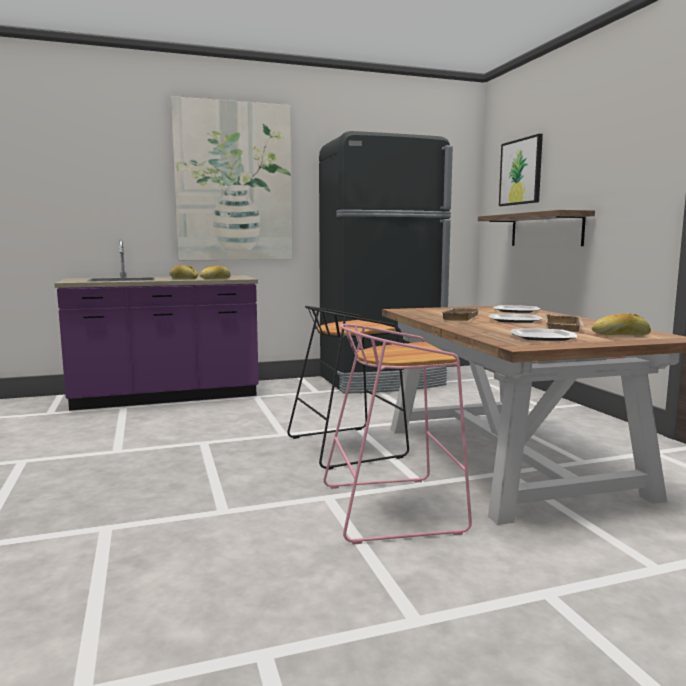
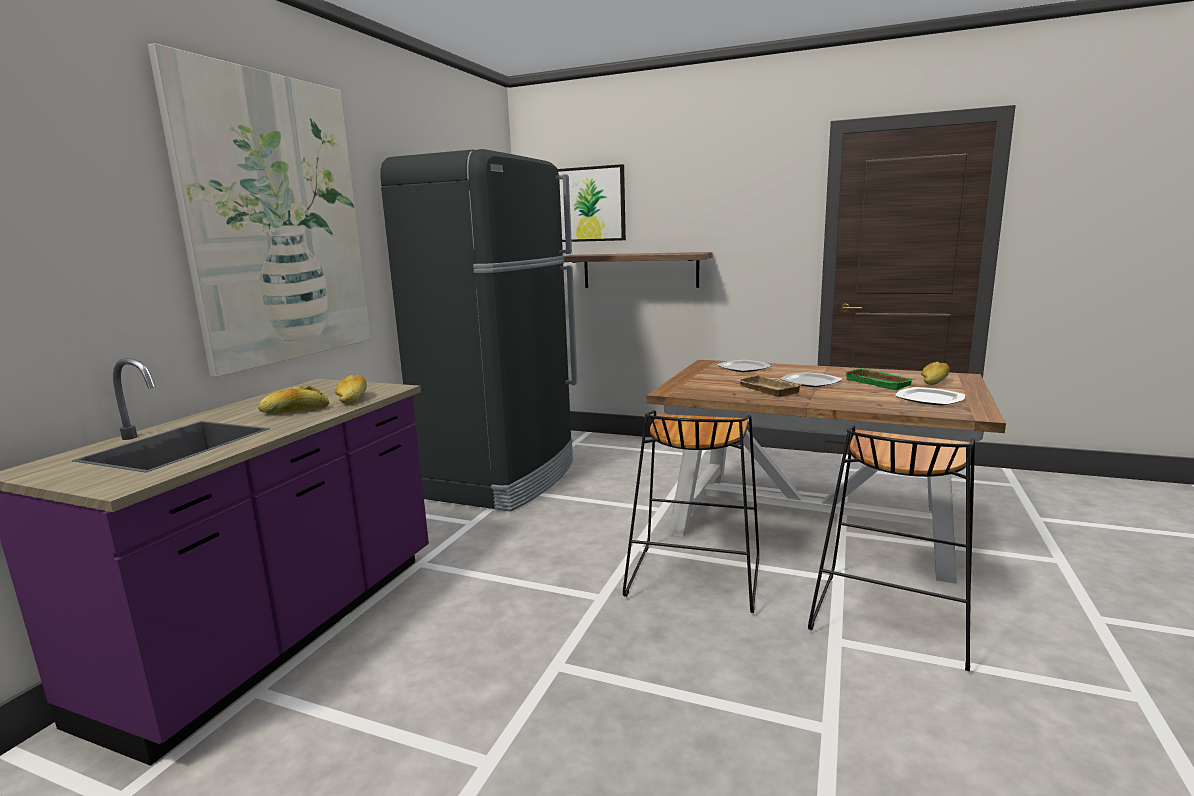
camera: 50 degrees left, 5 degrees up
(394, 508) = (889, 615): pink stool -> black stool
(565, 328) = (880, 383): beige tray -> green tray

